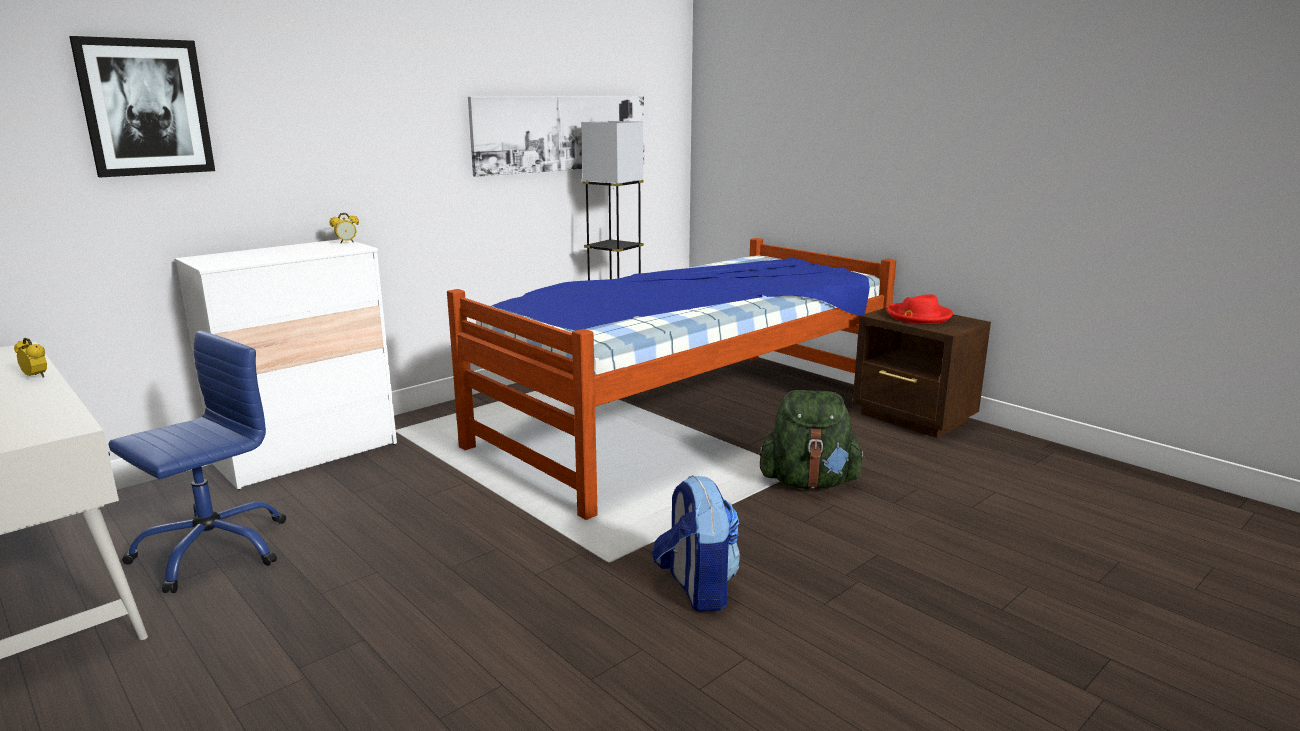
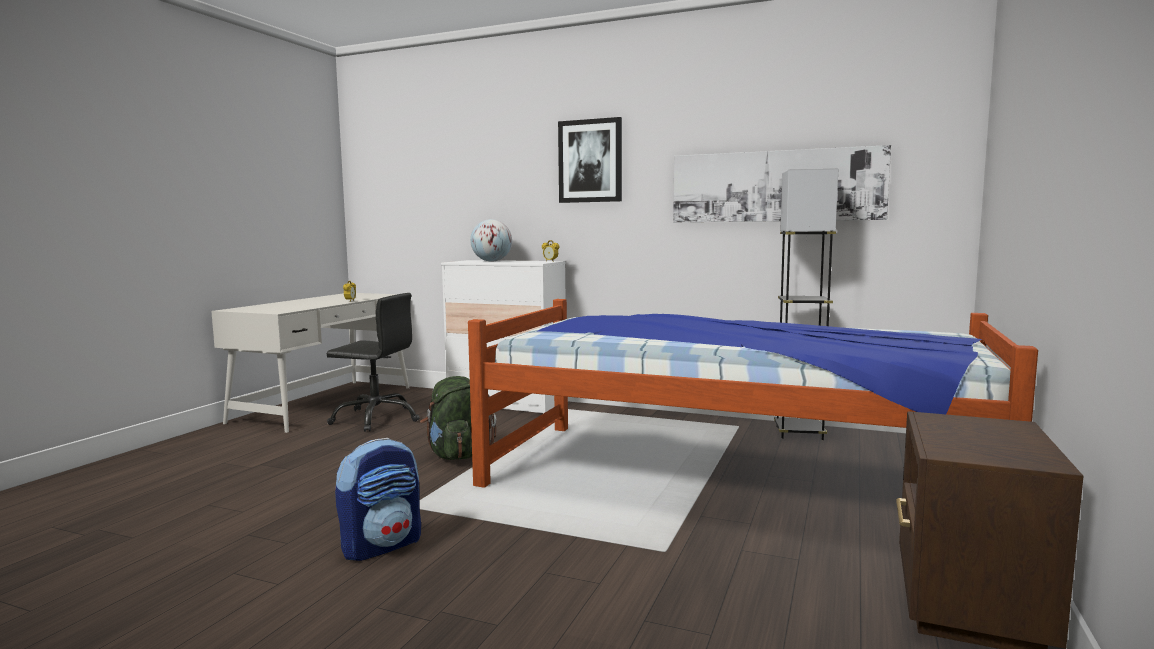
camera: 65 degrees right, 10 degrees down
(145, 107) = (467, 172): picture -> picture (590, 161)
(212, 550) = (376, 418): blue office chair -> black office chair
(260, 255) = (491, 261): none -> globe
(809, 482) = (643, 561): green backpack -> green backpack (456, 455)
(918, 316) = (982, 434): red hat -> none

